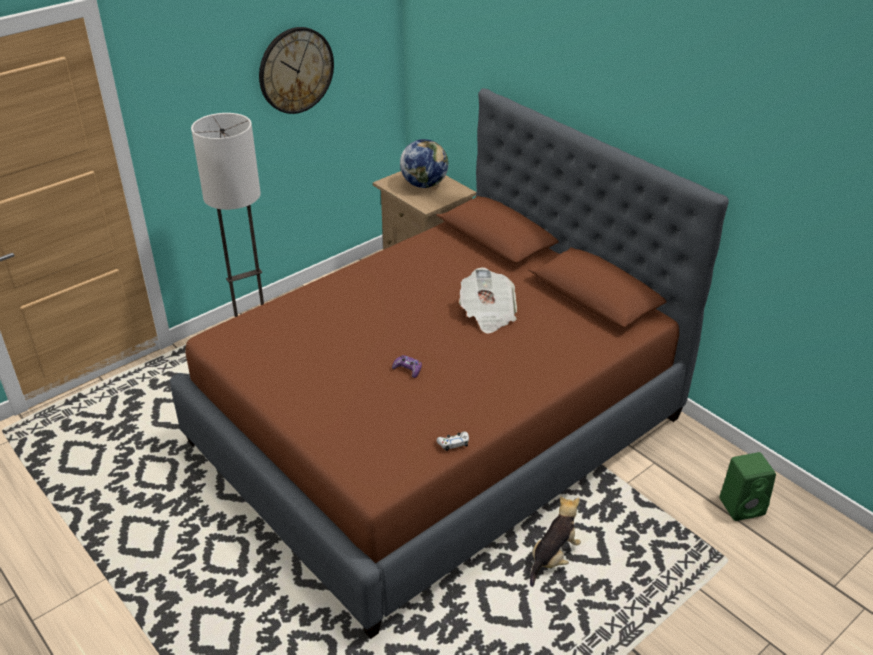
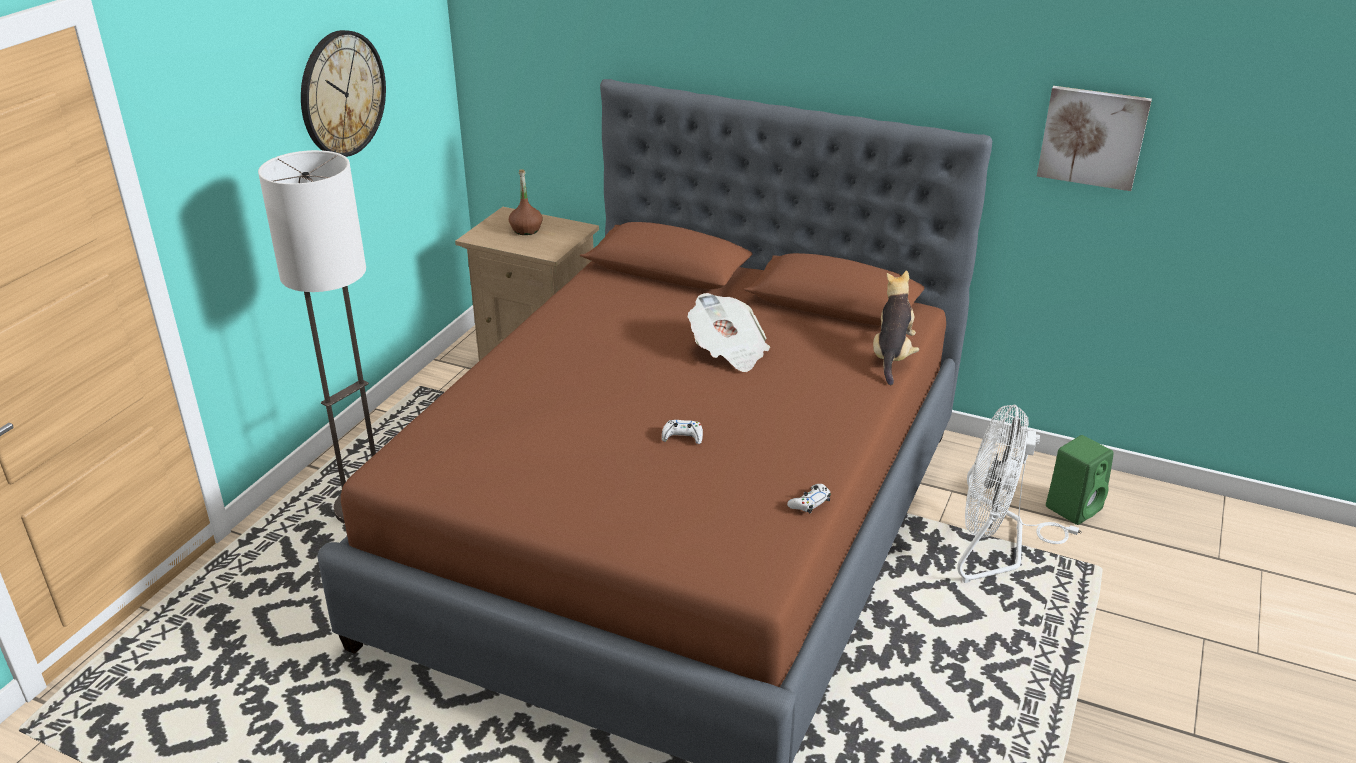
camera: 25 degrees left, 5 degrees down
(407, 369) = (682, 436): purple game controller -> white game controller
(424, 184) = (526, 230): globe -> brown bottle
(553, 557) = (919, 630): plush toy -> plush toy (892, 356)
(663, 510) = (998, 538): none -> white fan
(807, 218) = (1093, 137): none -> picture

